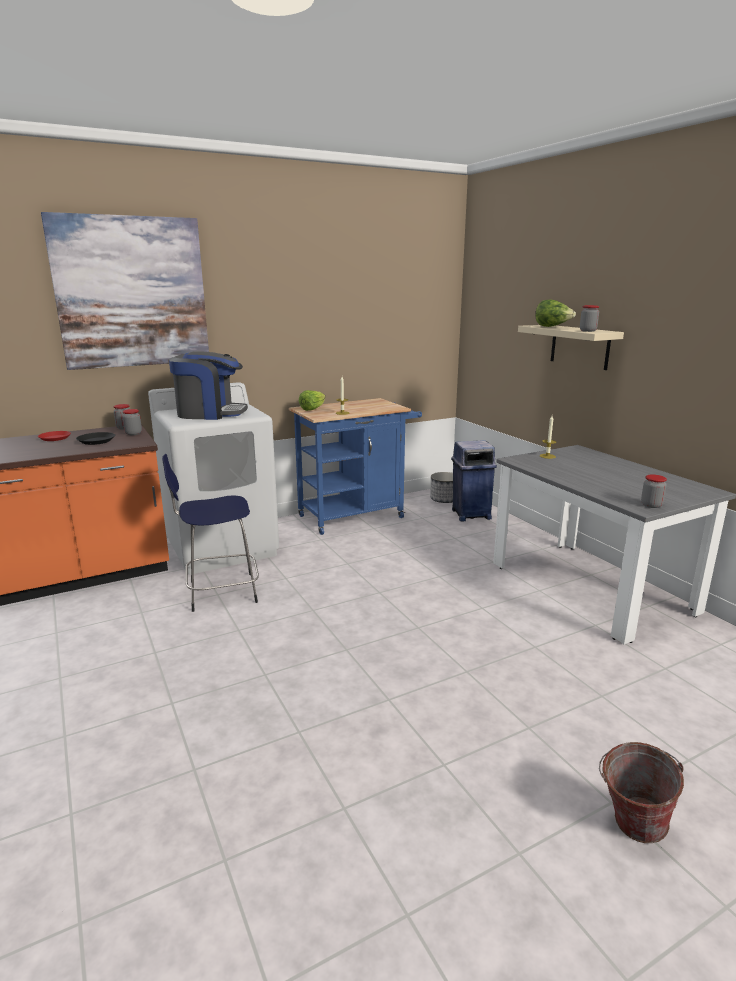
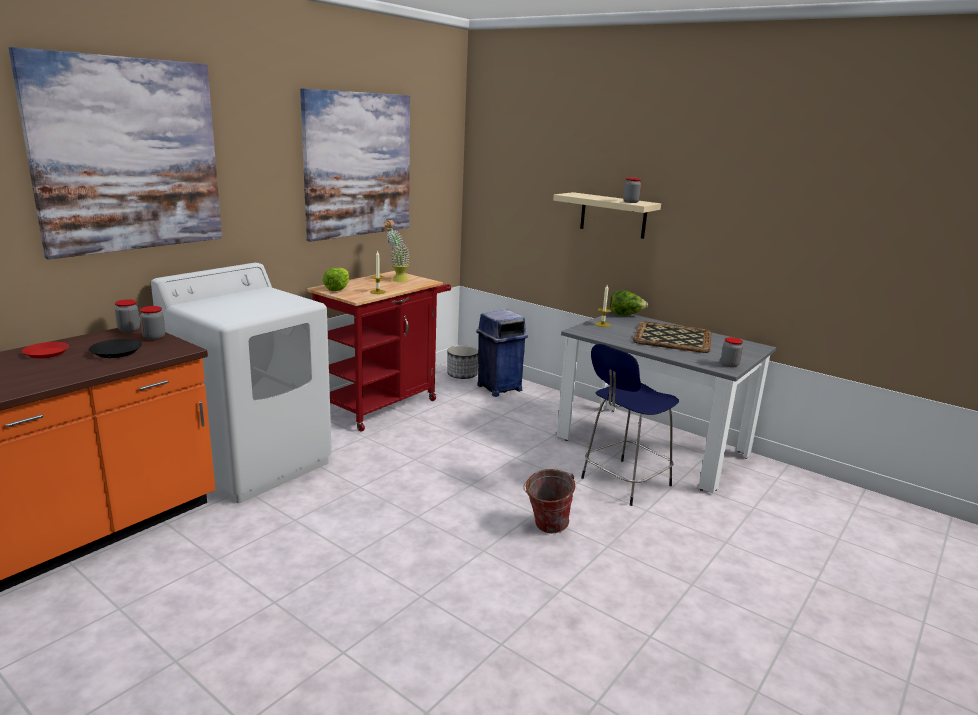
camera: 25 degrees left, 0 degrees up
(210, 413) = (247, 304): coffee machine -> none
(219, 592) = (295, 517): blue stool -> blue stool (623, 482)
(343, 302) = (358, 165): none -> picture
(357, 515) = (383, 404): blue cart -> red cart
(371, 404) = (396, 279): none -> potted plant
(552, 327) = (588, 196): lettuce -> lettuce (625, 315)
(612, 473) = (672, 337): none -> tray
(630, 828) = (815, 644): bucket -> bucket (545, 527)

